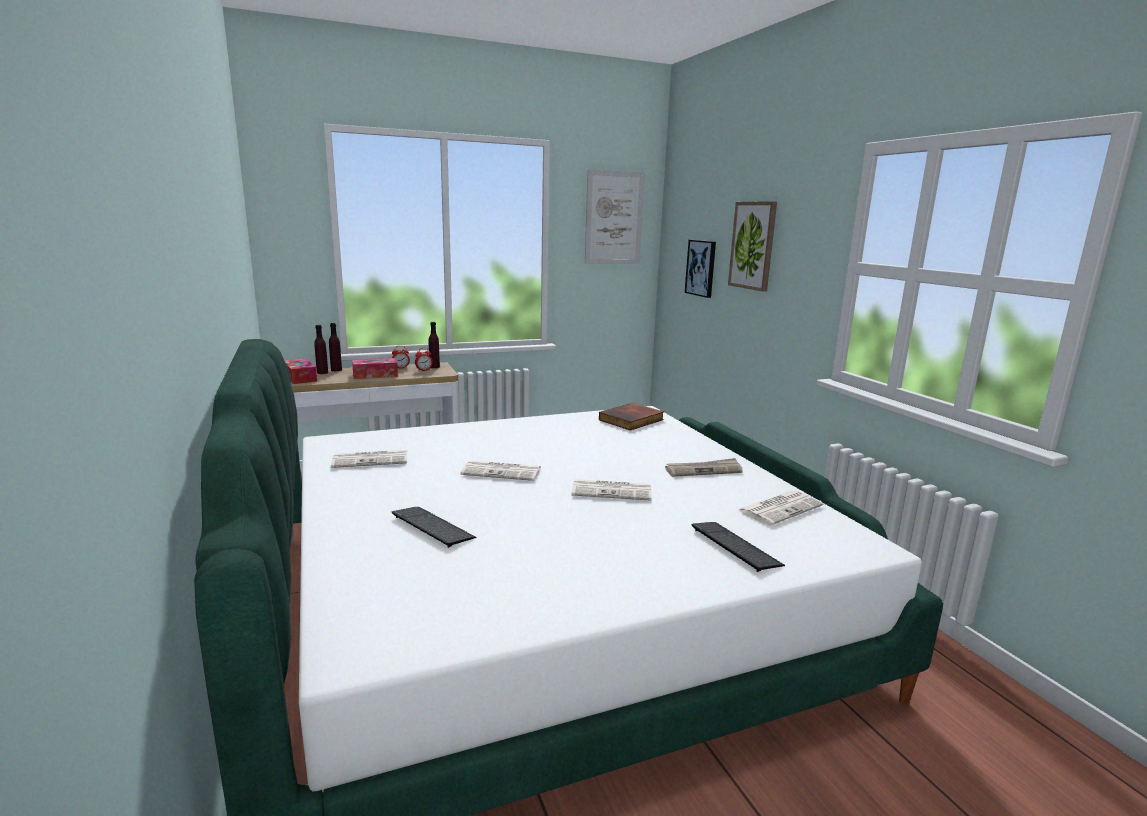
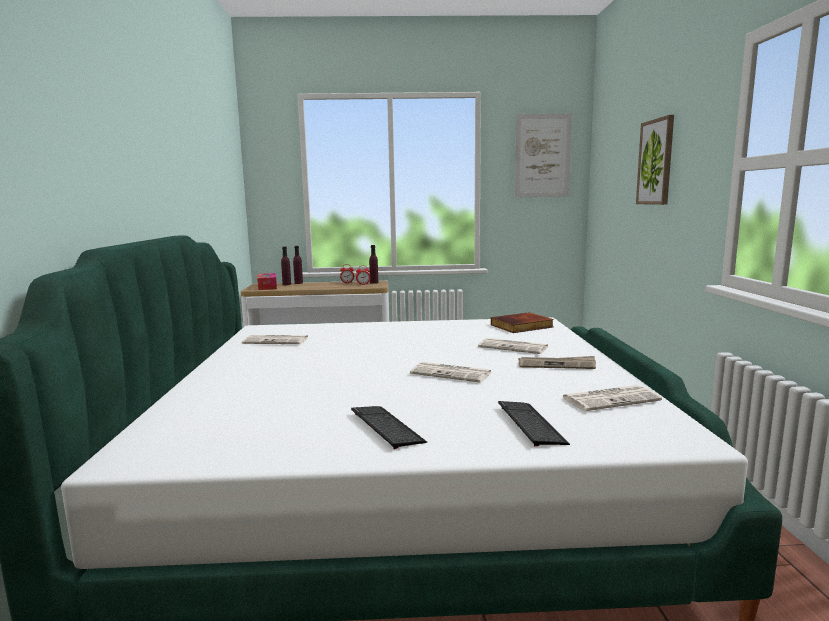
camera: 20 degrees right, 5 degrees down
(375, 375) = (323, 286): tissue box -> none
(432, 527) = (274, 385): keyboard -> keyboard (386, 427)
(503, 471) = (370, 354): newspaper -> newspaper (514, 347)
(701, 268) = (617, 193): picture -> none

